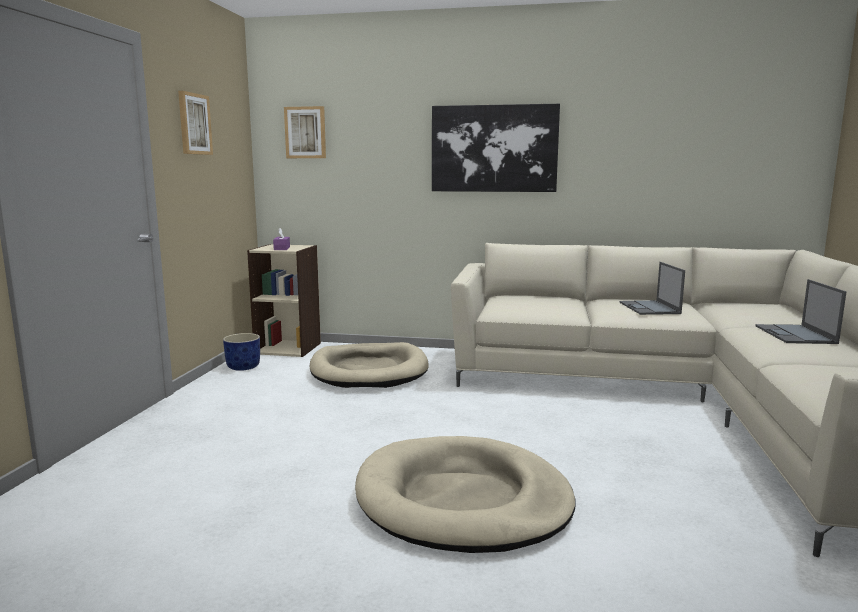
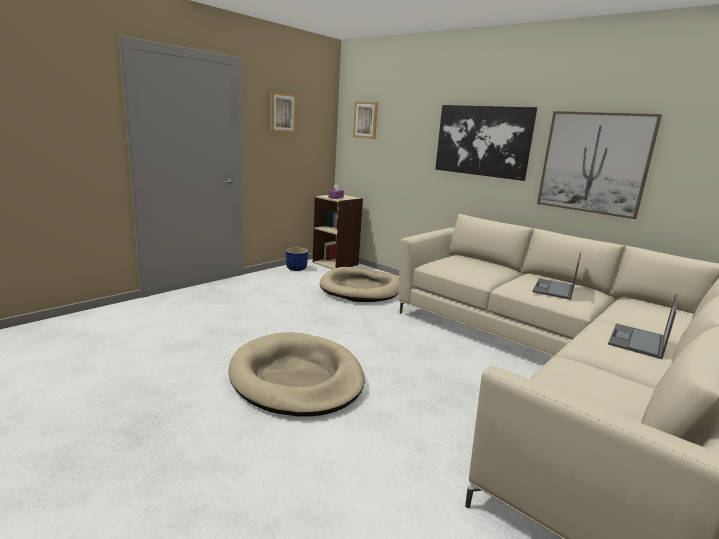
camera: 30 degrees right, 5 degrees up
(634, 163) = (594, 163): none -> picture

